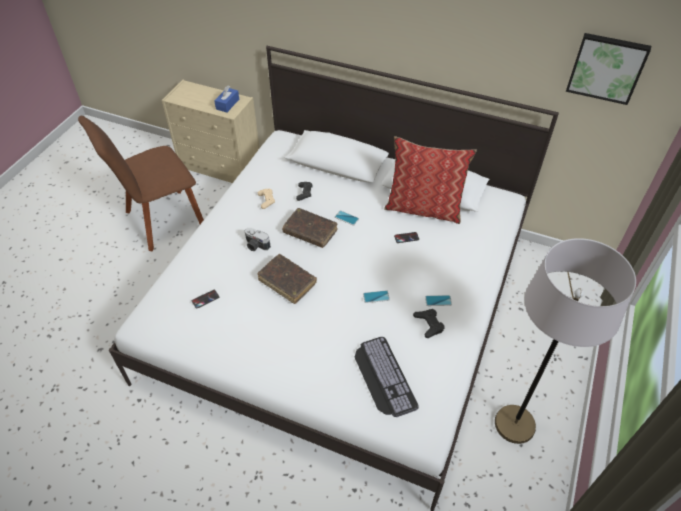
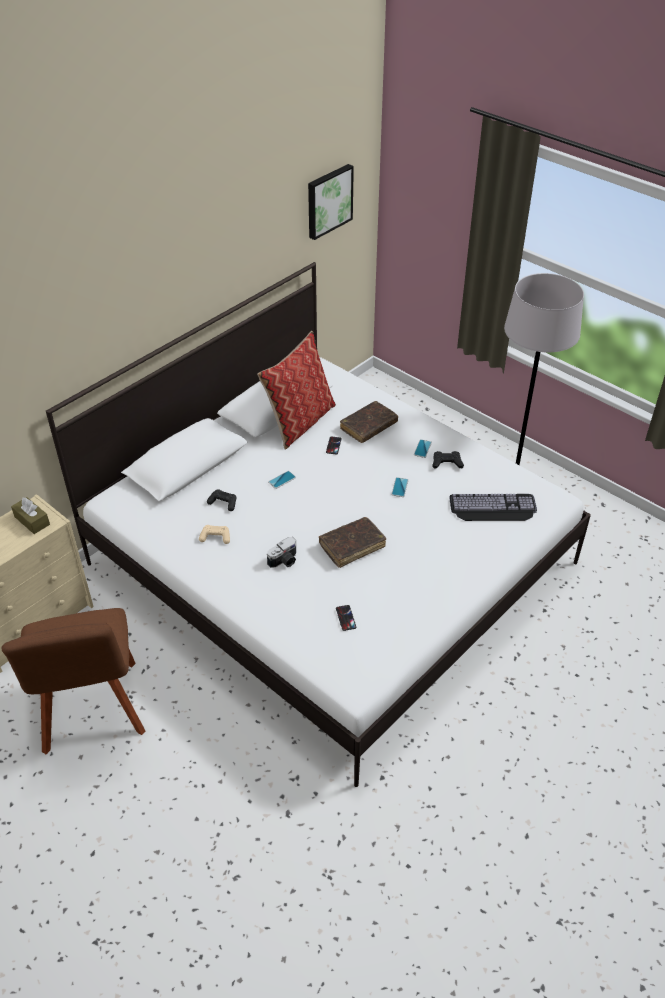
camera: 70 degrees left, 5 degrees down
(227, 104) = (32, 520): blue tissue box -> brown tissue box
(310, 232) = (287, 512): brown book -> brown book (368, 426)

